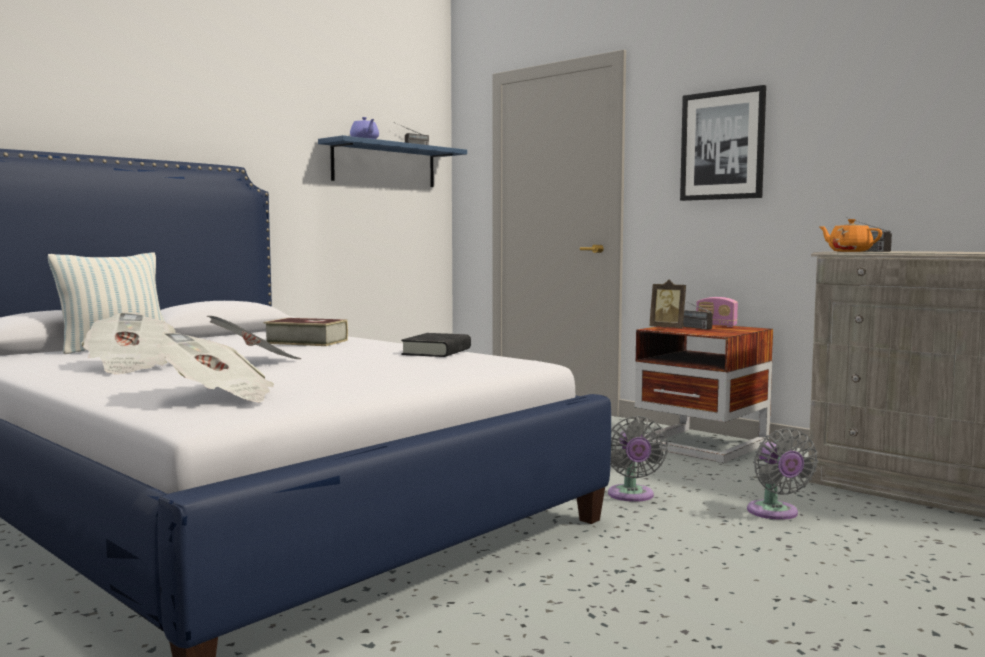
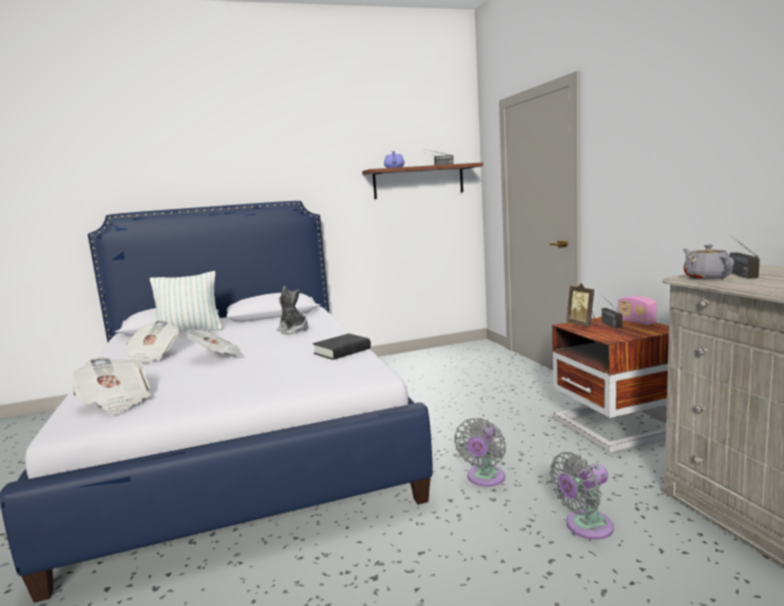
camera: 30 degrees right, 5 degrees up
(306, 342) = (293, 331): book -> plush toy
(384, 165) = (418, 181): blue shelf -> brown shelf
(722, 145) = (648, 154): picture -> none
(775, 513) = (585, 527): grey fan -> grey fan turned 45 degrees clockwise
(849, 251) = (706, 277): orange teapot -> grey teapot

